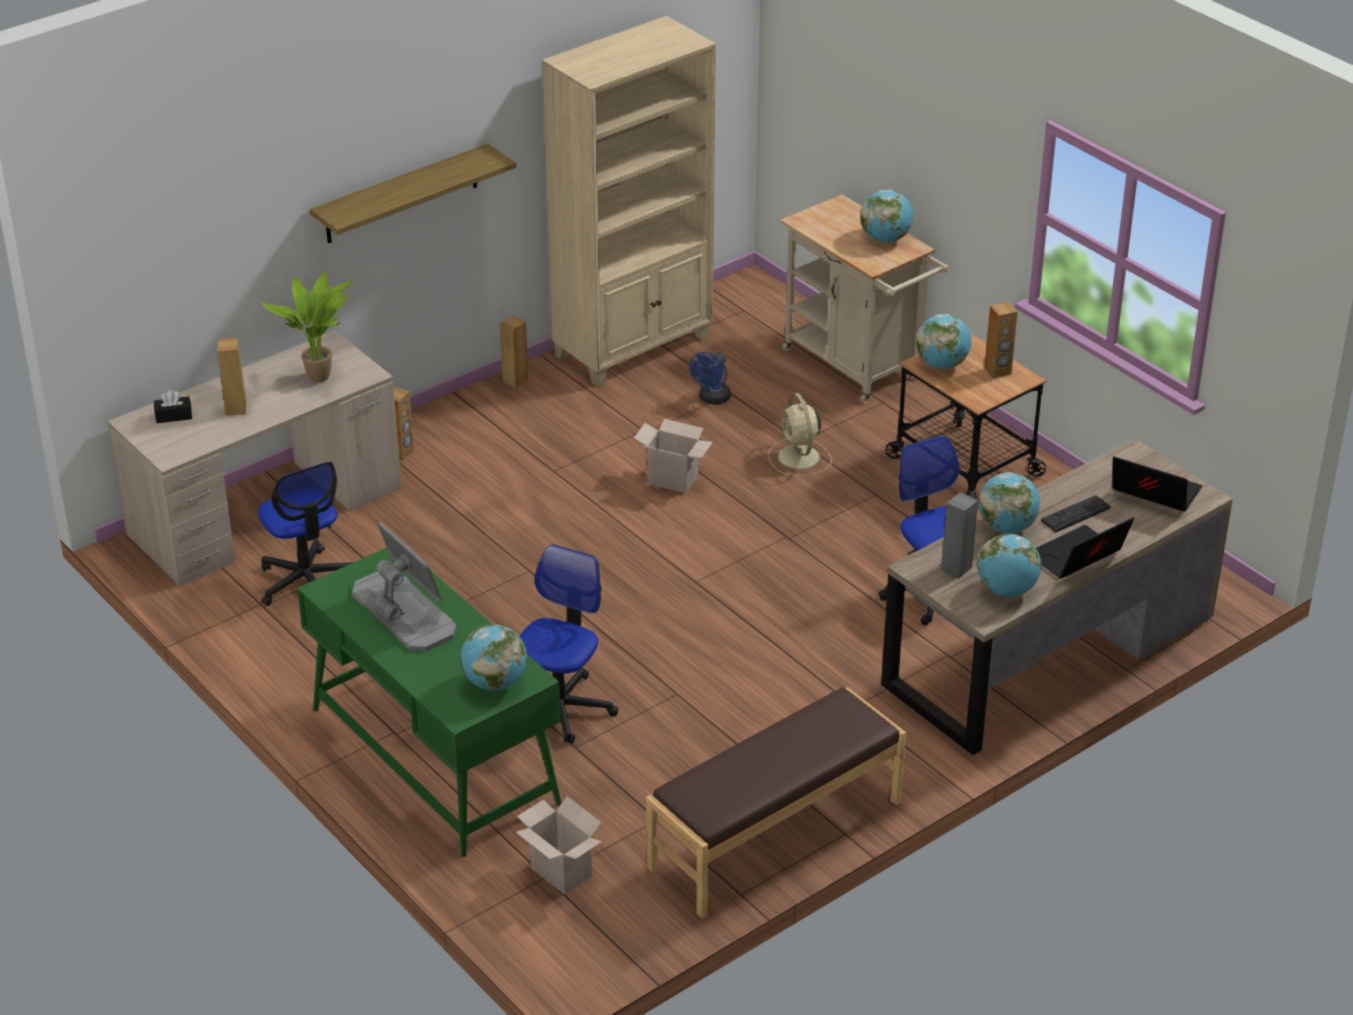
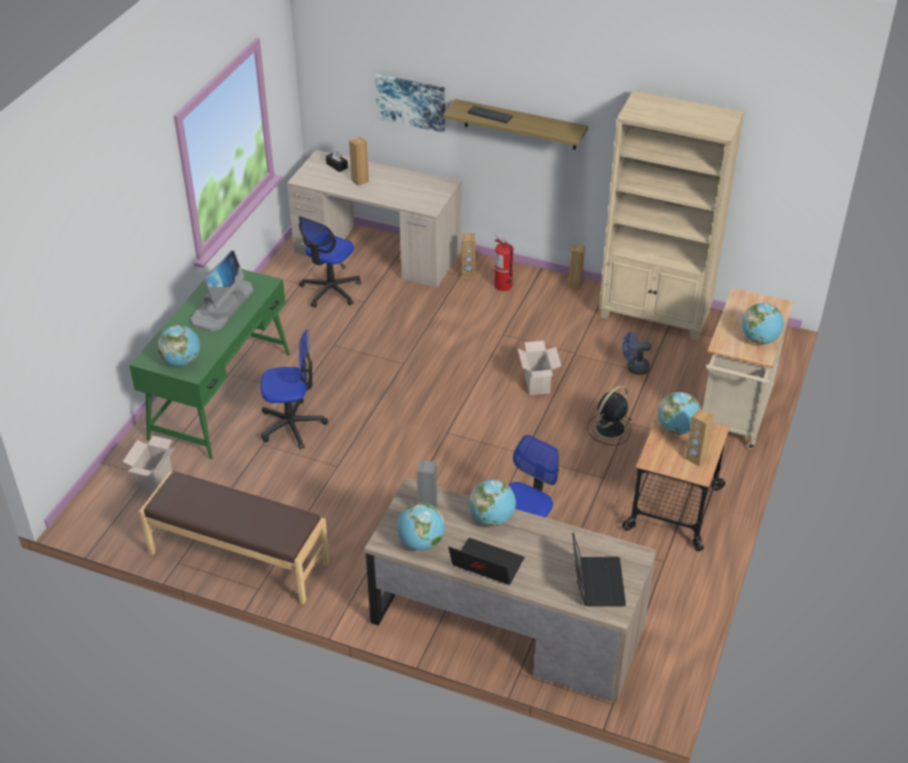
camera: 60 degrees right, 5 degrees up
(246, 252) = (411, 102): none -> picture
(320, 375) = (414, 194): potted plant -> none
(455, 434) = (502, 285): none -> fire extinguisher
(799, 458) = (609, 429): beige fan -> black fan
(1075, 514) = (535, 548): keyboard -> keyboard (490, 115)

